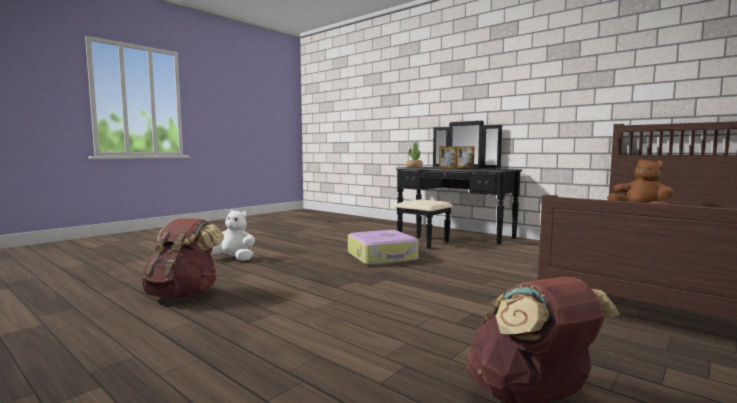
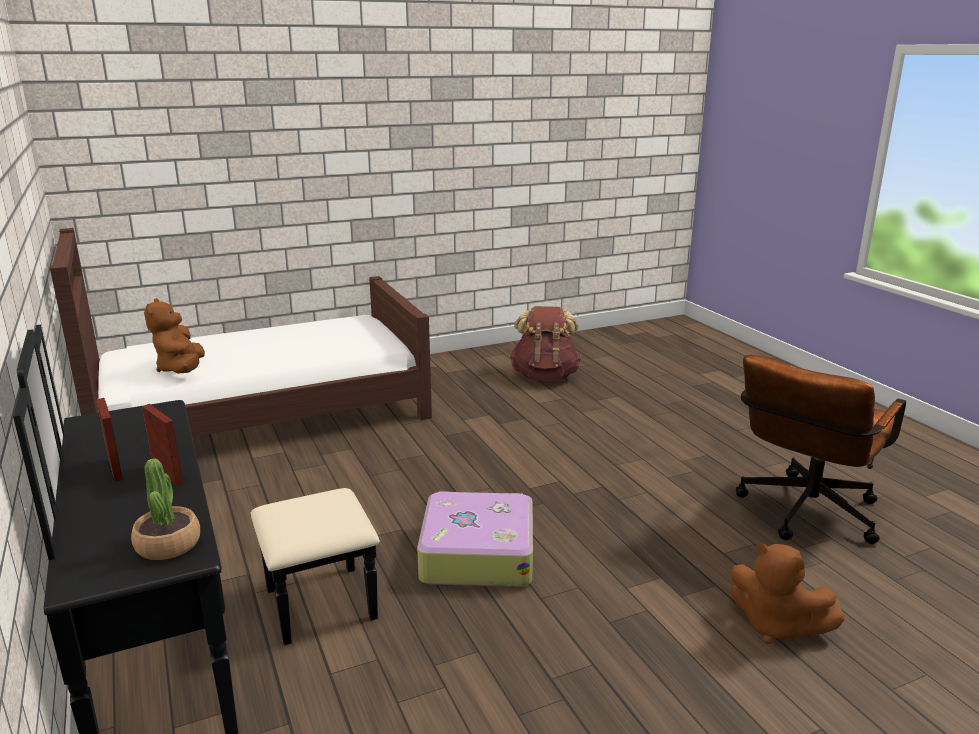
camera: 155 degrees left, 15 degrees up
(183, 294) = (803, 515): brown backpack -> brown office chair
(233, 259) = (775, 626): white plush toy -> brown plush toy

